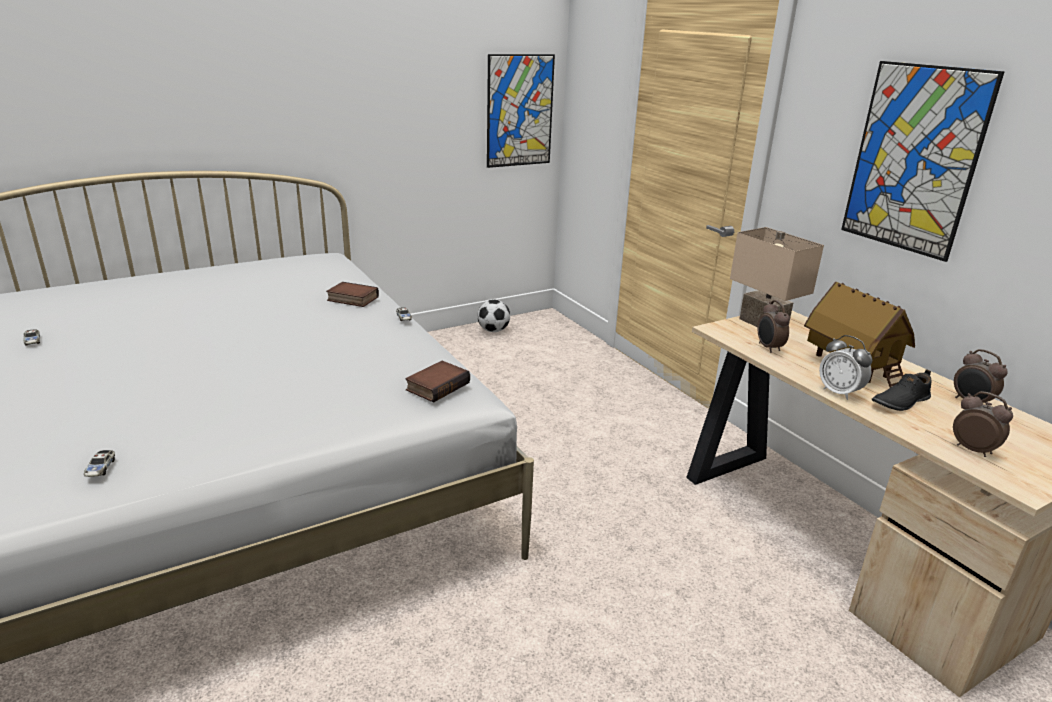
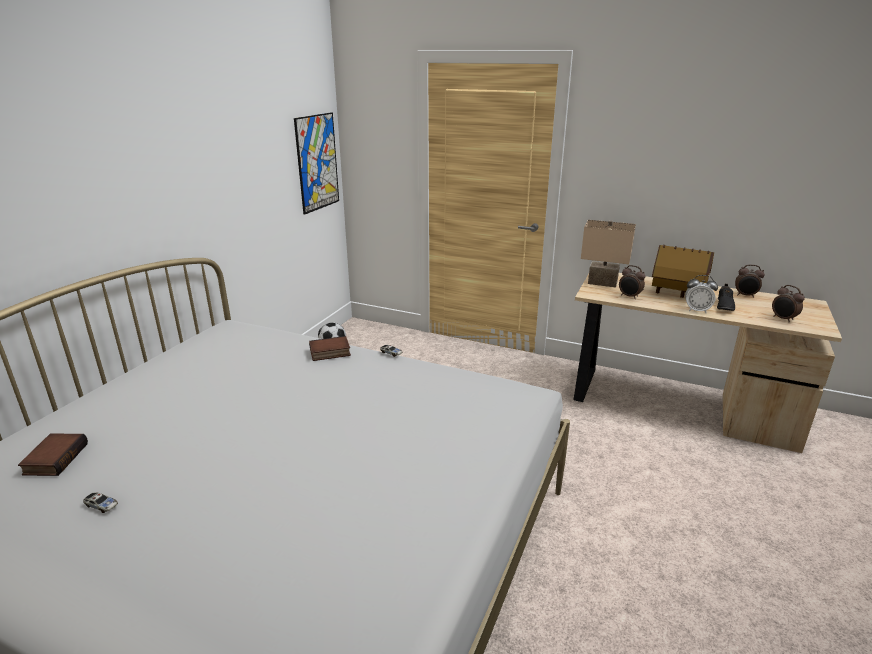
camera: 35 degrees left, 0 degrees up
(101, 468) = (407, 567): toy car -> none
(437, 385) = (506, 391): book -> book (55, 458)
(914, 159) = (675, 162): picture -> none
(973, 449) = (783, 319): alarm clock -> alarm clock turned 135 degrees counterclockwise

